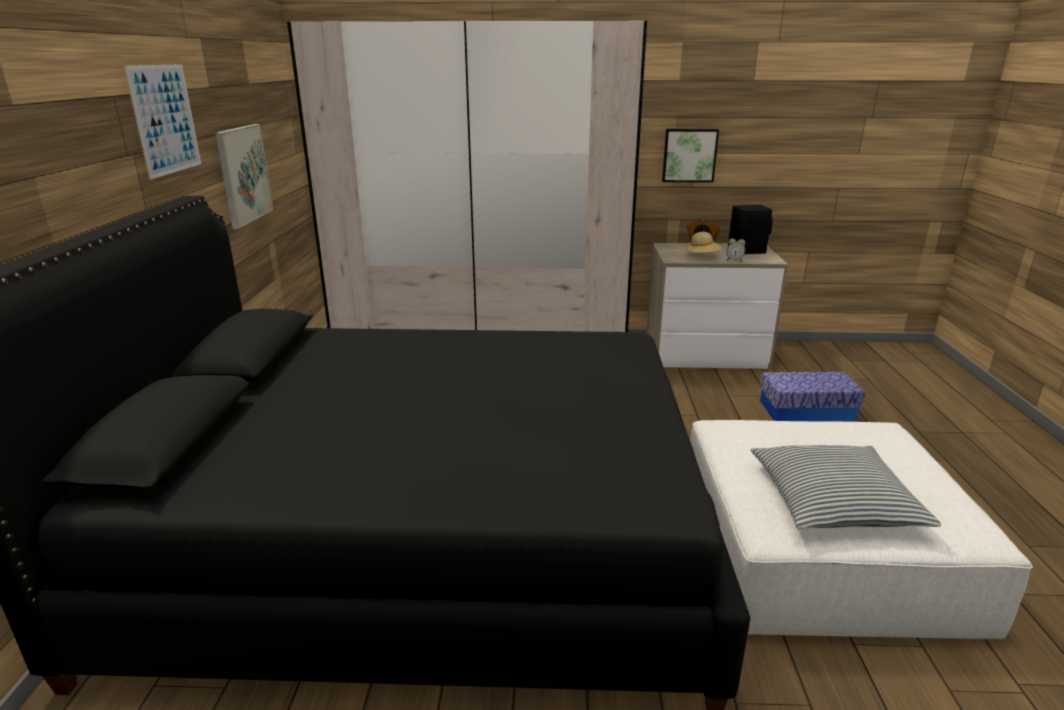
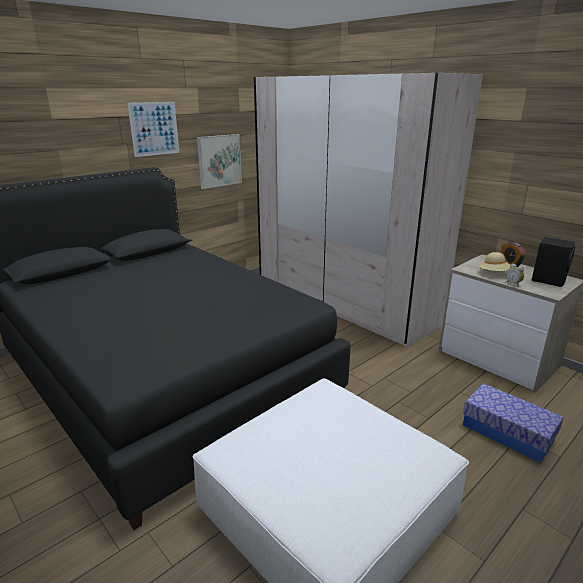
camera: 45 degrees right, 0 degrees up
(689, 155) = (521, 186): picture -> none
(834, 501) = (290, 462): pillow -> none

